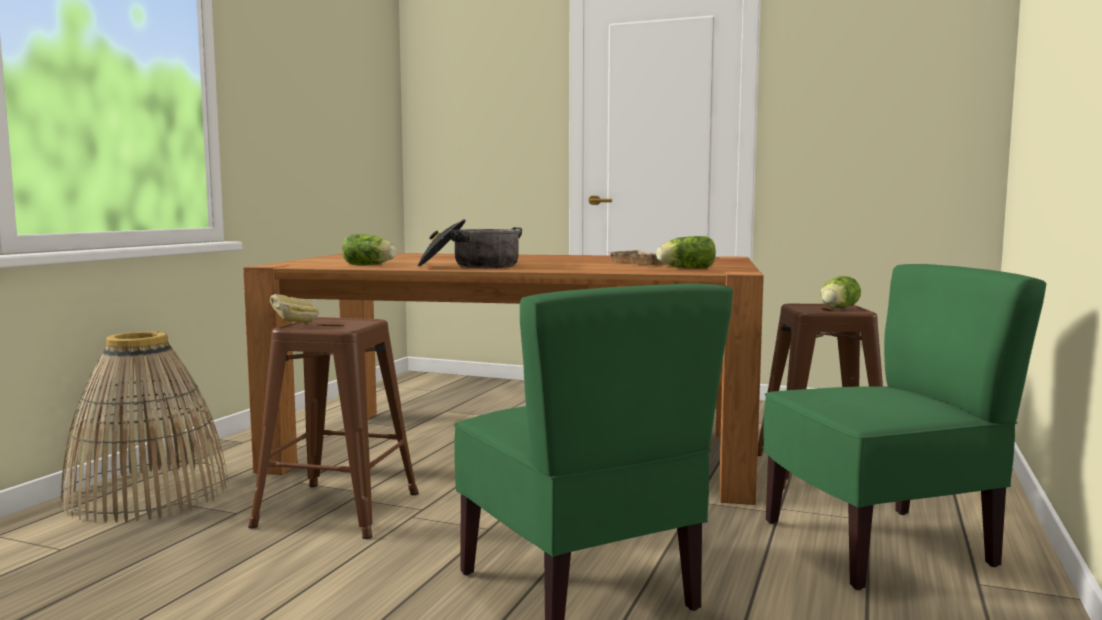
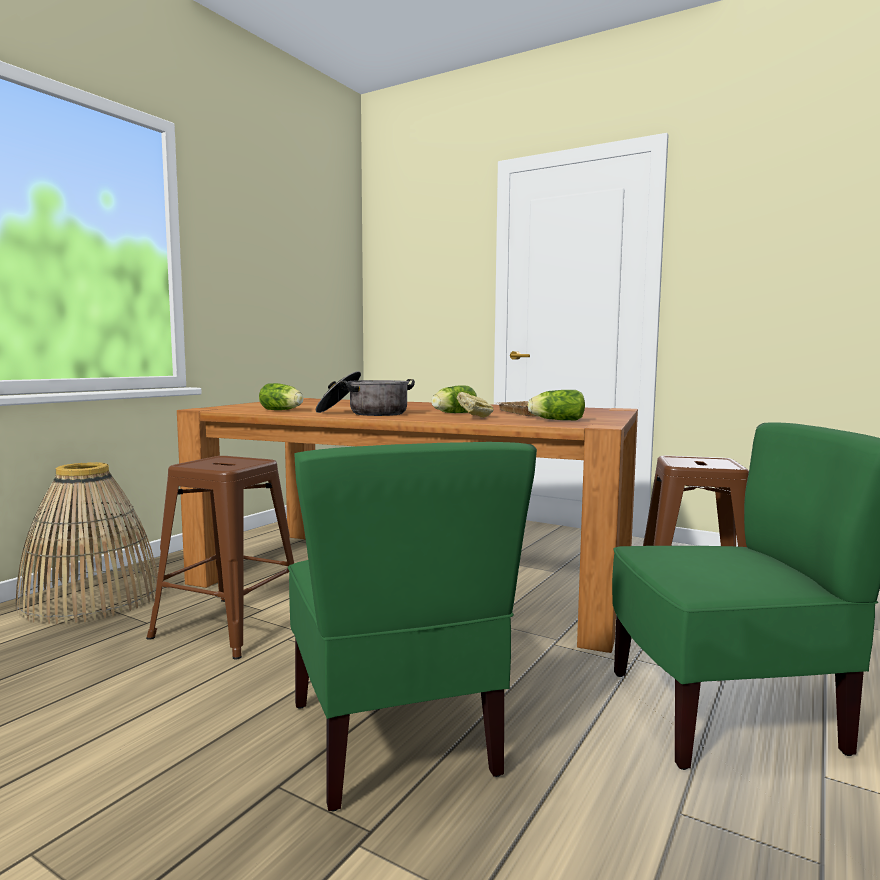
camera: 10 degrees right, 0 degrees up
(294, 325) = (190, 462): bread -> bread (474, 418)
(837, 308) = (709, 463): lettuce -> lettuce (452, 413)

